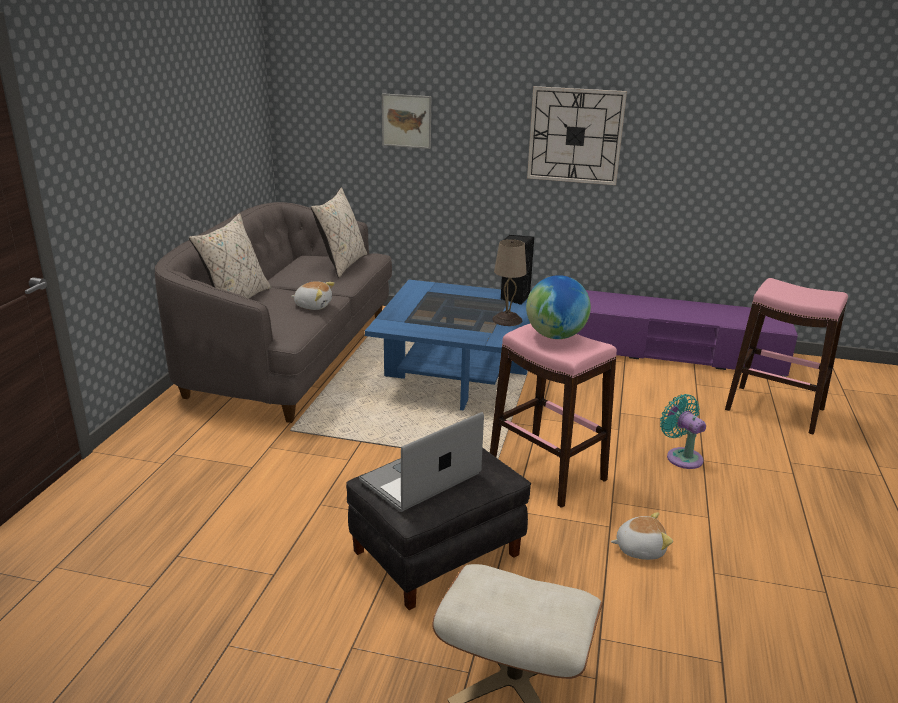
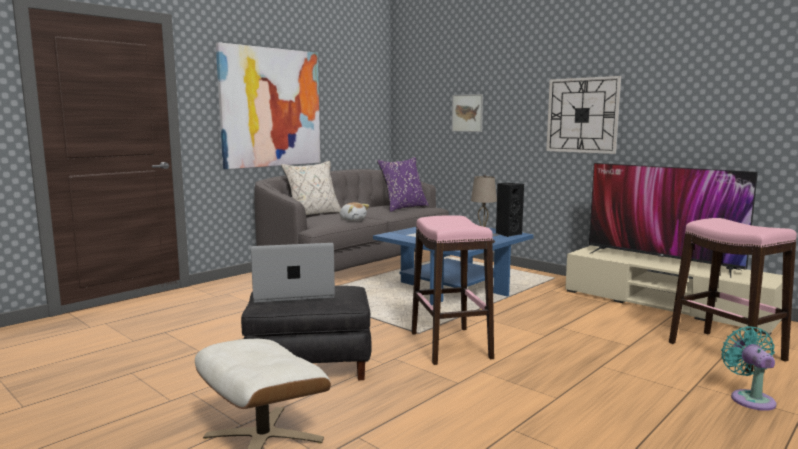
camera: 30 degrees right, 15 degrees down
(147, 143) = (271, 107): none -> picture
(341, 264) = (403, 208): beige pillow -> purple pillow
(556, 336) = (451, 221): globe -> none
(639, 549) = (465, 400): plush toy -> none
(672, 308) = (661, 261): none -> television
(676, 352) = (666, 304): purple tv stand -> beige tv stand
(681, 456) = (582, 360): turquoise fan -> turquoise fan (750, 398)

